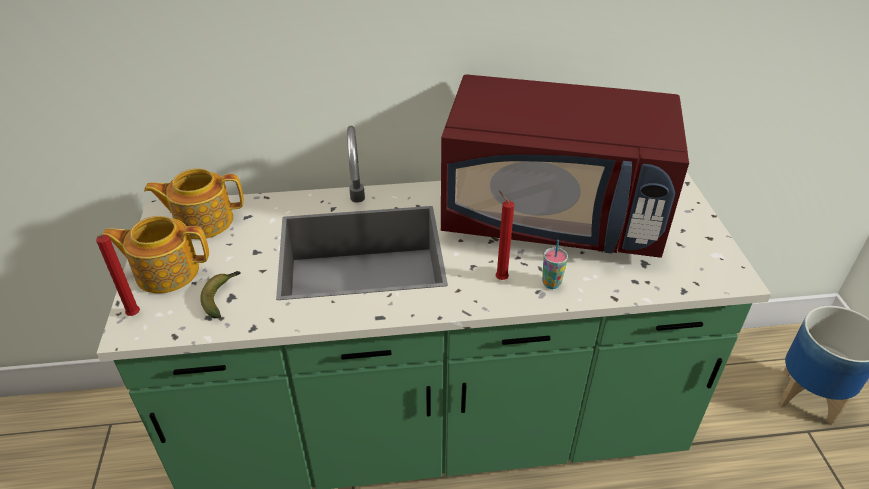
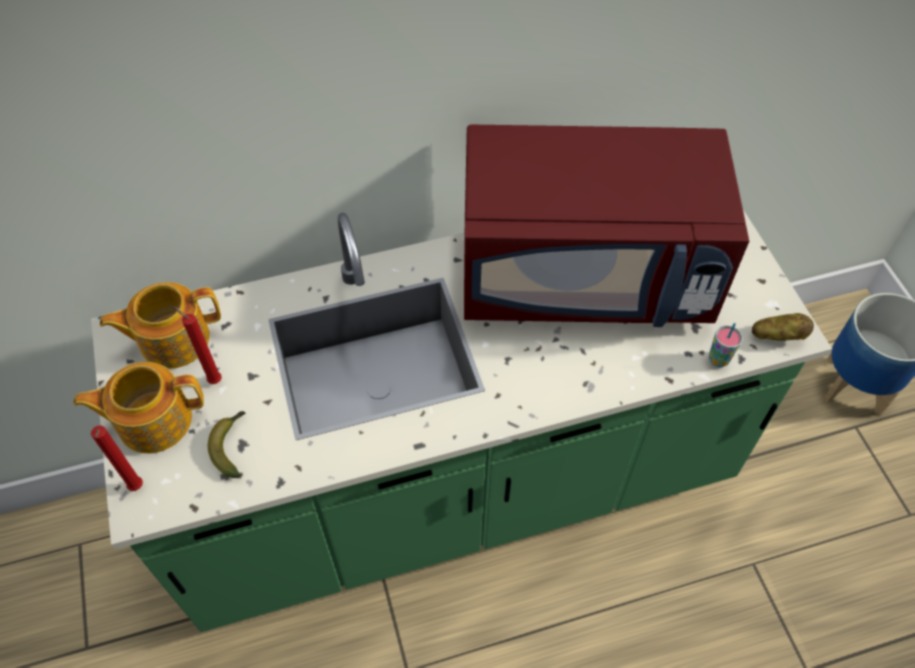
camera: 10 degrees left, 15 degrees up
(499, 278) = (541, 372): red candle -> red candle (213, 380)
(551, 283) = (598, 370): cup -> cup (718, 360)
(720, 278) = (778, 336): none -> potato

